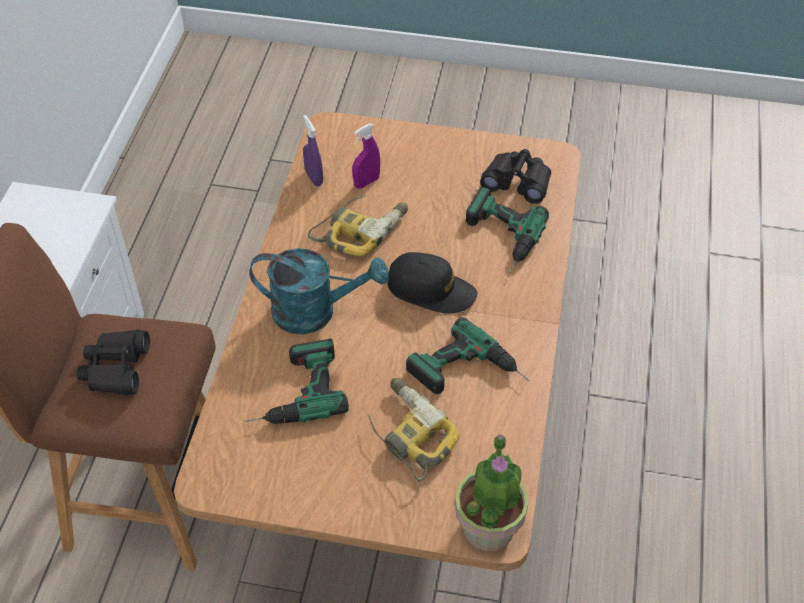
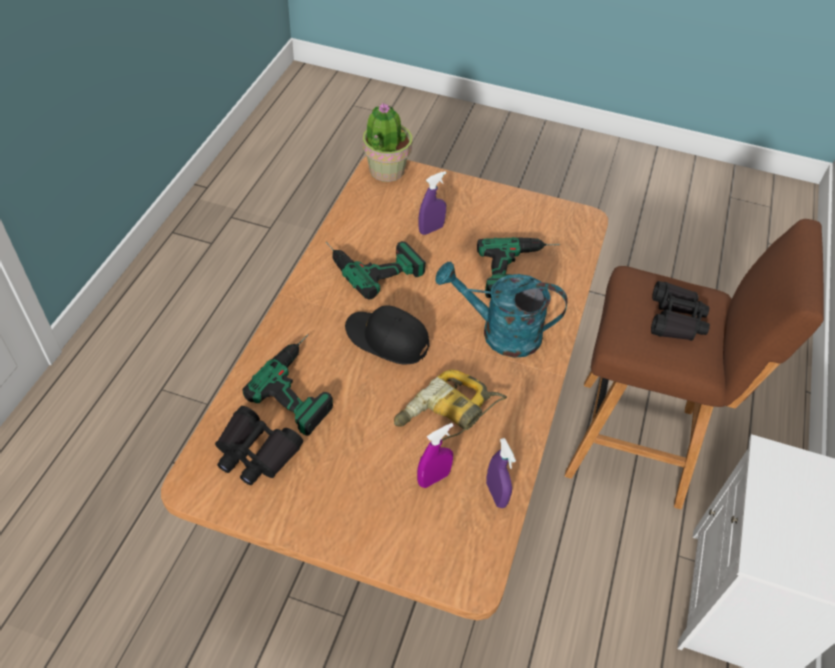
camera: 175 degrees left, 0 degrees up
(408, 434) = (431, 229): power drill -> purple spray bottle

